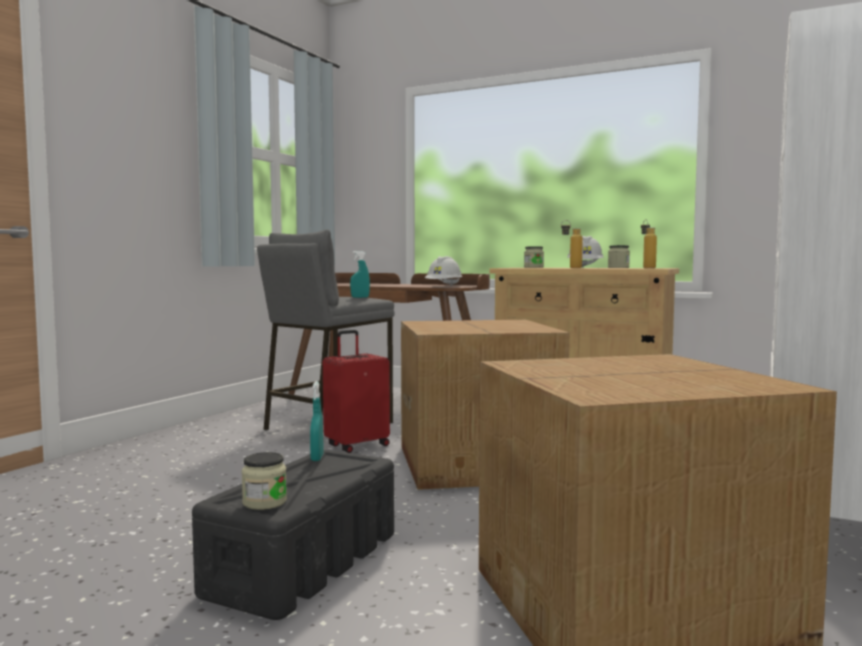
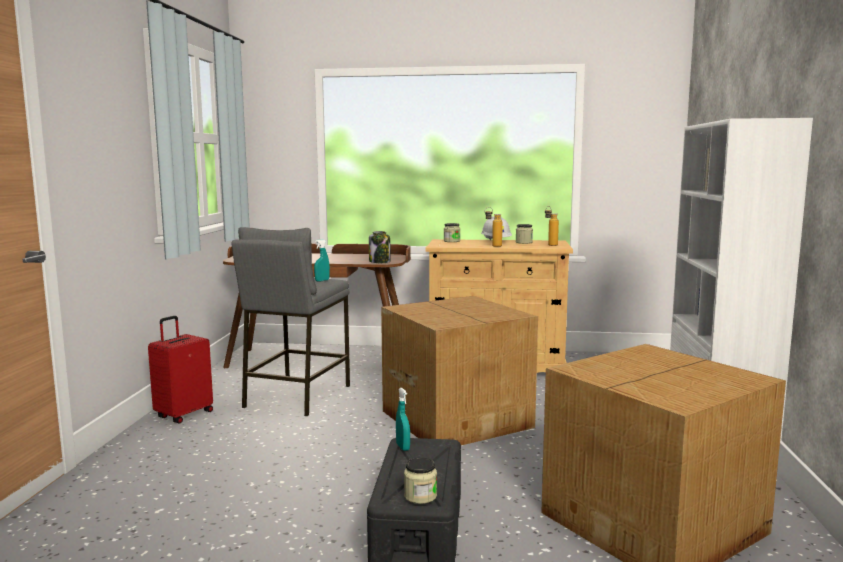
camera: 20 degrees left, 5 degrees up
(356, 445) = (344, 414): red suitcase -> red suitcase (183, 415)
(444, 286) = (380, 262): white hard hat -> jar

